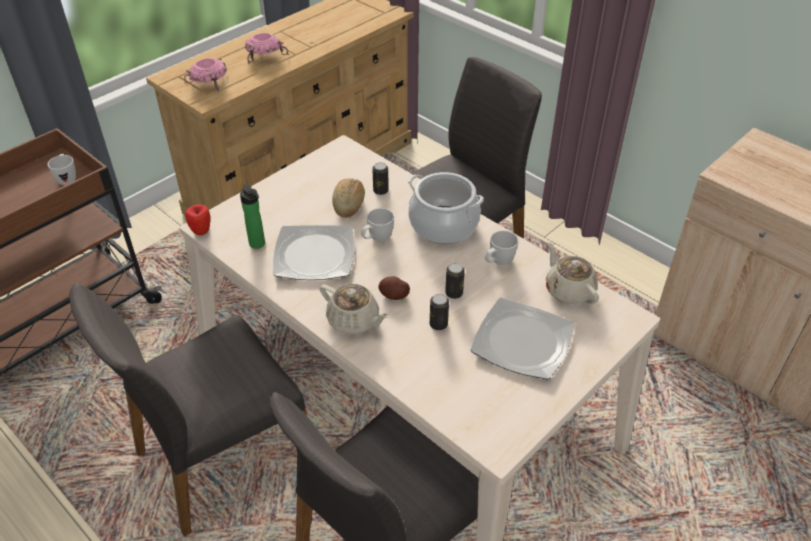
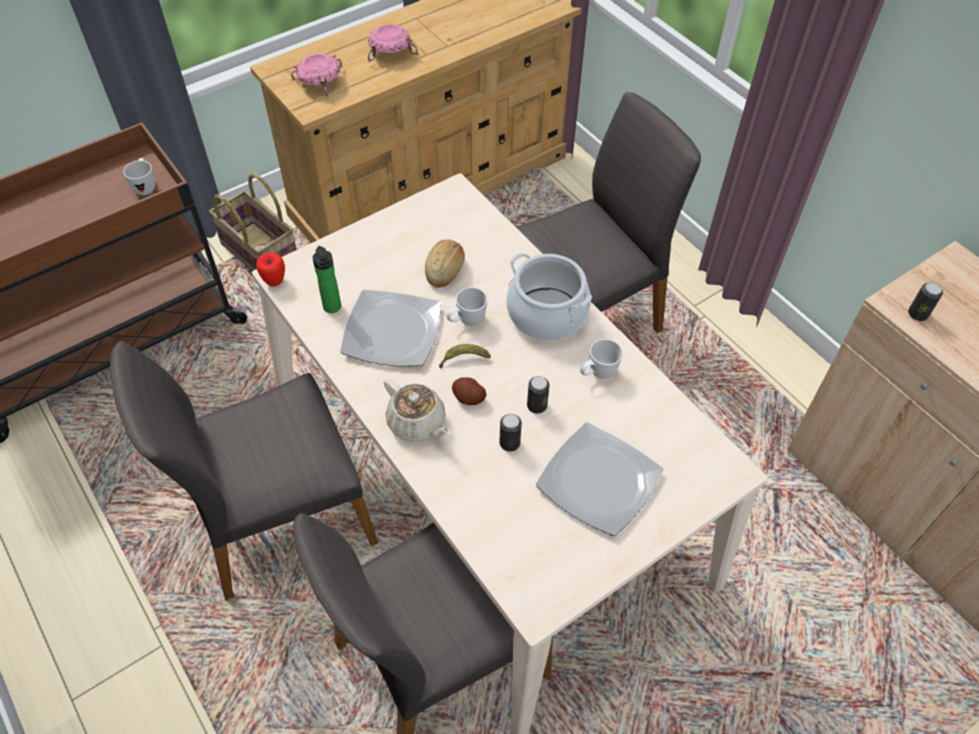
camera: 10 degrees right, 10 degrees up
(162, 246) = (258, 253): none -> basket
(380, 191) = (485, 256): can -> can (917, 314)
(382, 267) = (463, 359): none -> banana
(568, 290) = (670, 423): beige teapot -> none

